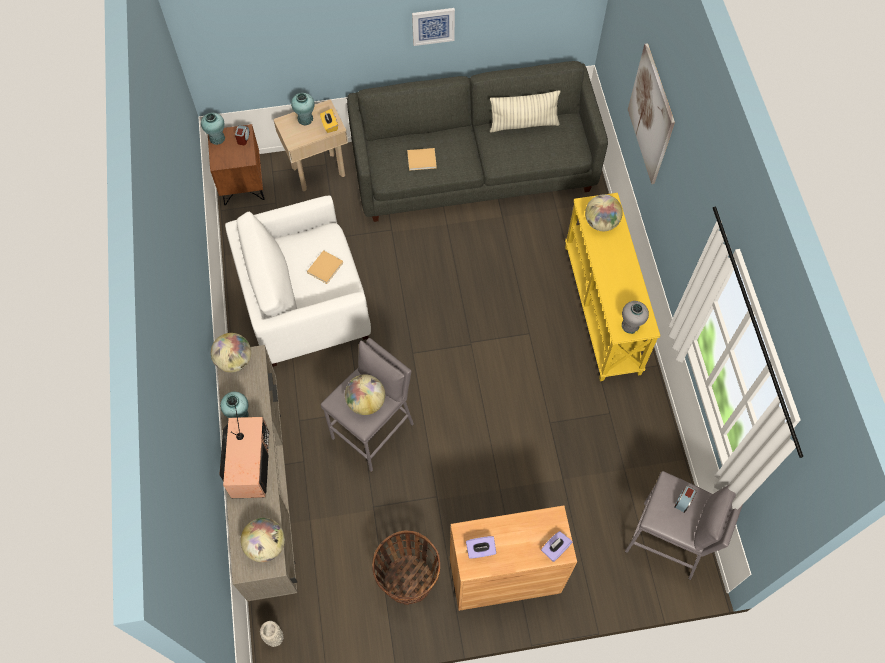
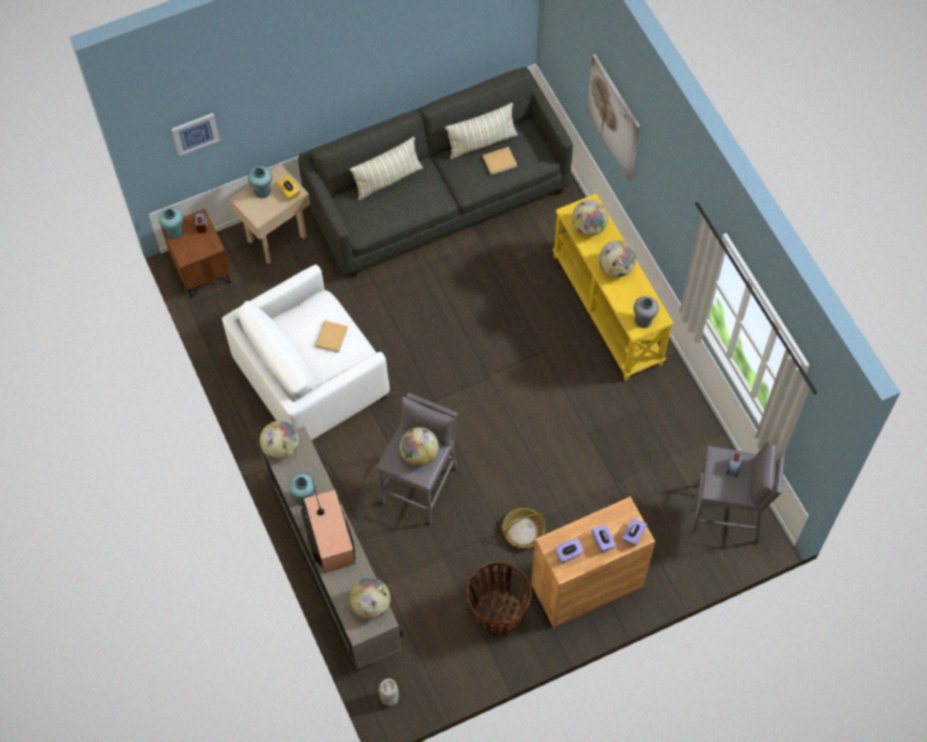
camera: 15 degrees left, 0 degrees up
(422, 160) = (392, 204): beige book -> beige book (500, 161)
(426, 137) = (388, 180): none -> pillow
(433, 26) = (376, 72): picture -> picture (195, 133)
(458, 502) = (523, 531): none -> basket
(521, 547) = (603, 541): none -> purple tissue box
(617, 268) = (616, 268): none -> globe

